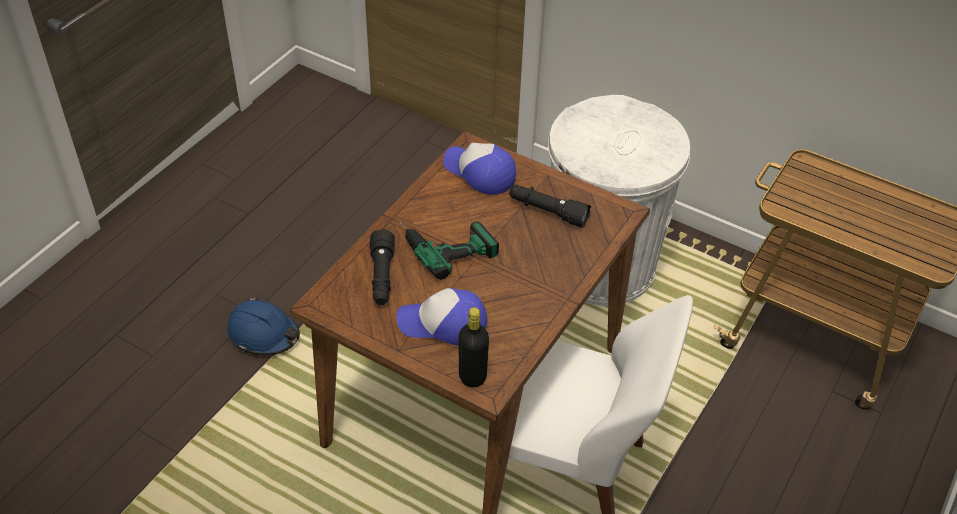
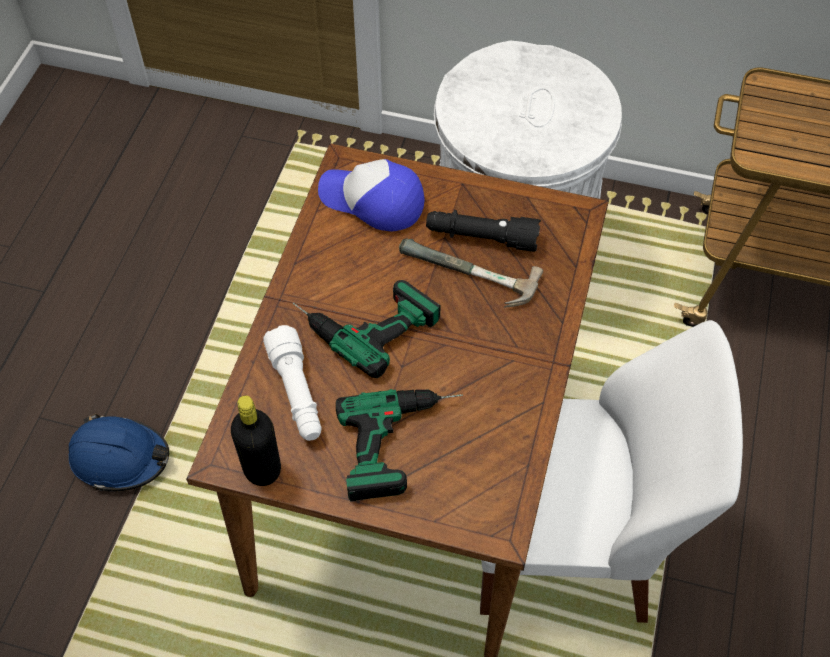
camera: 15 degrees left, 10 degrees up
(382, 277) = (297, 393): black flashlight -> white flashlight
(443, 324) = (404, 444): cap -> power drill
(472, 376) = (471, 514): black bottle -> black bottle (262, 469)
(526, 233) = (465, 277): none -> hammer

